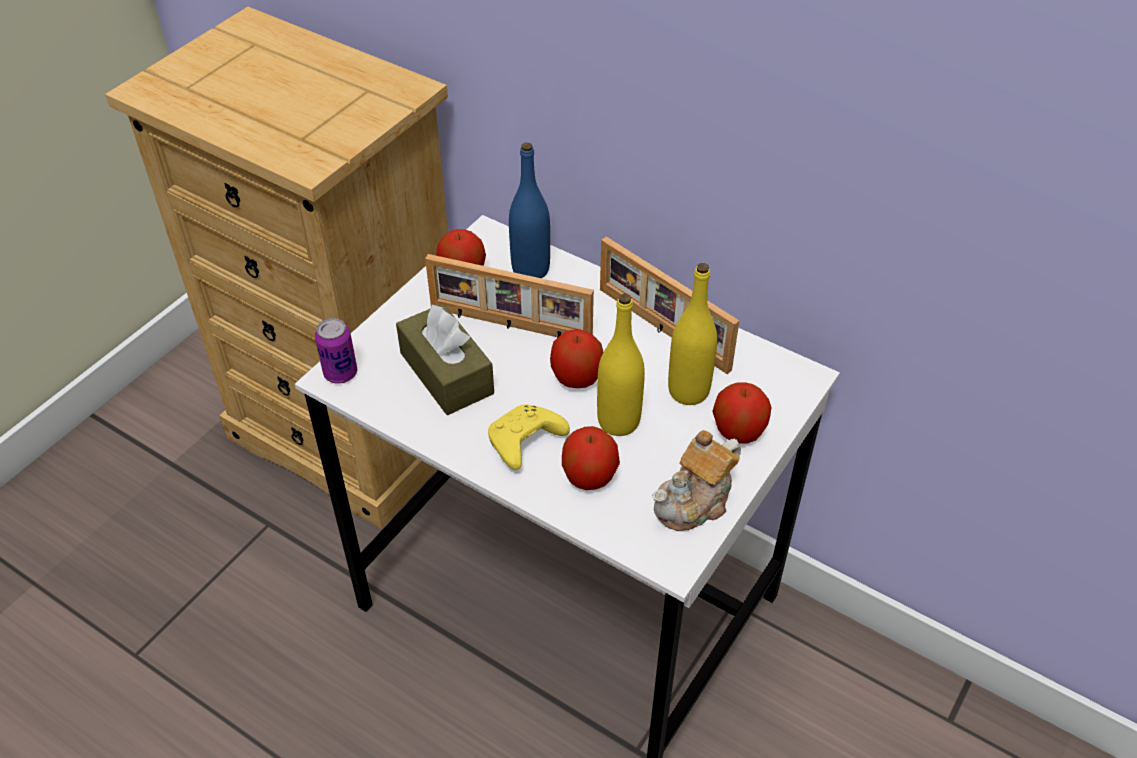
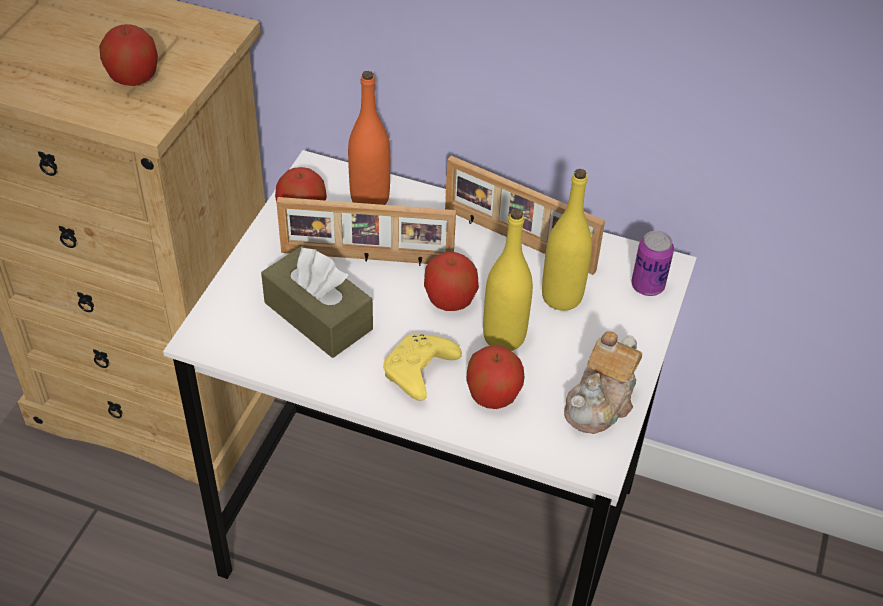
camera: 15 degrees left, 0 degrees up
(340, 373) = (208, 333): can -> can (647, 286)
(530, 269) = (370, 199): blue bottle -> orange bottle
(738, 431) = (620, 328): apple -> apple (133, 79)

